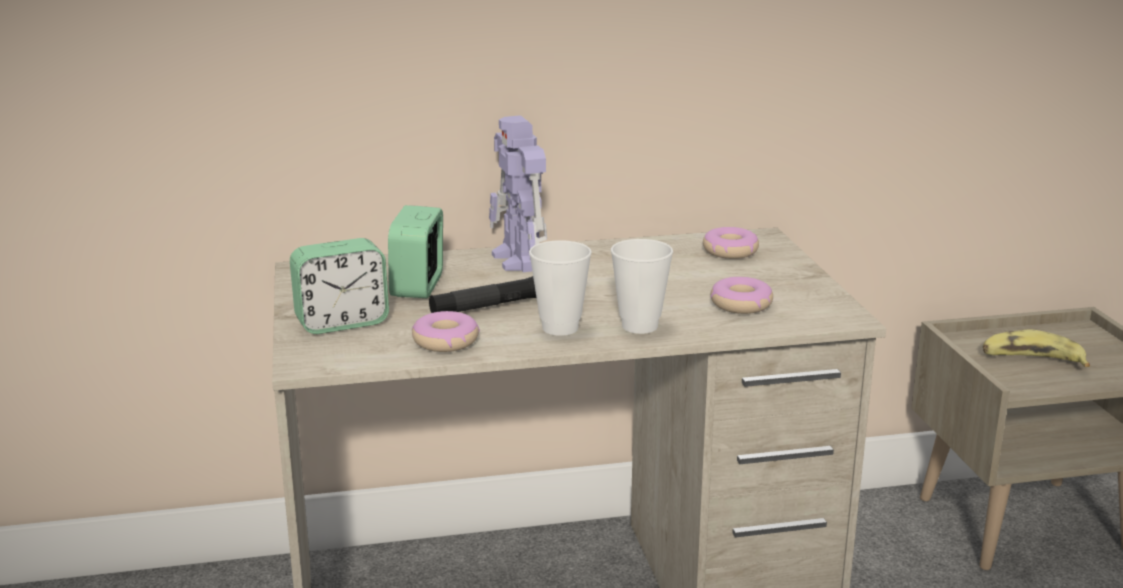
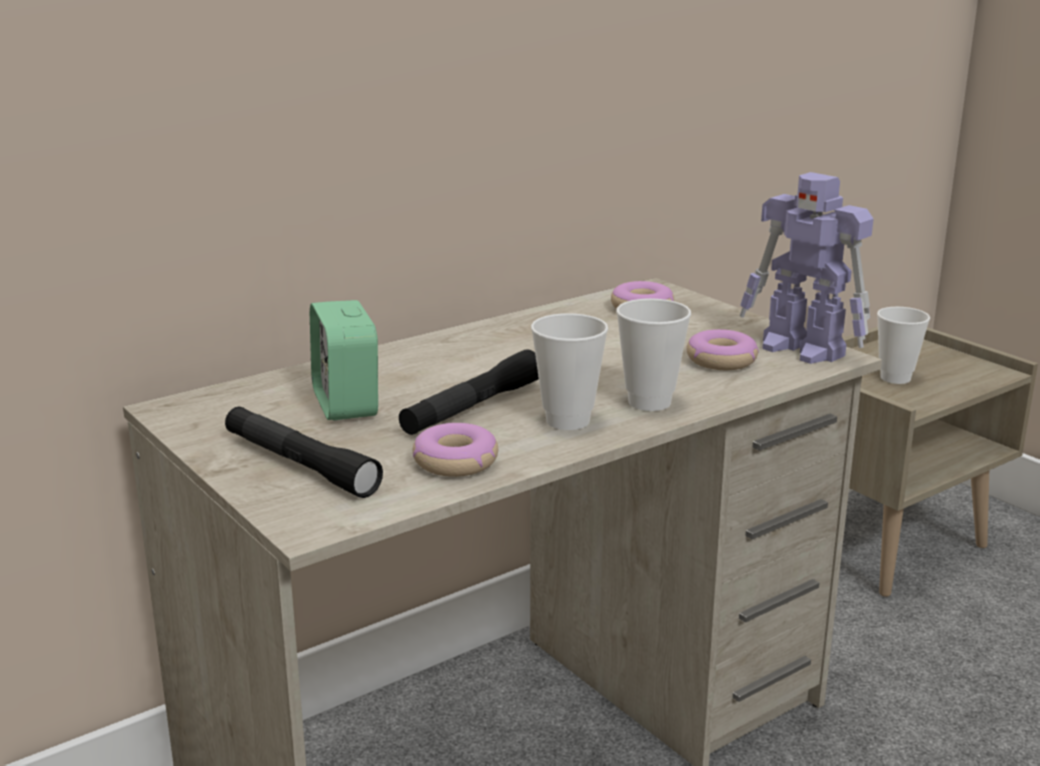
camera: 25 degrees left, 0 degrees up
(342, 322) = (300, 465): alarm clock -> black flashlight
(520, 260) = (432, 354): toy robot -> toy robot (804, 350)
(1032, 360) = (895, 378): banana -> cup

